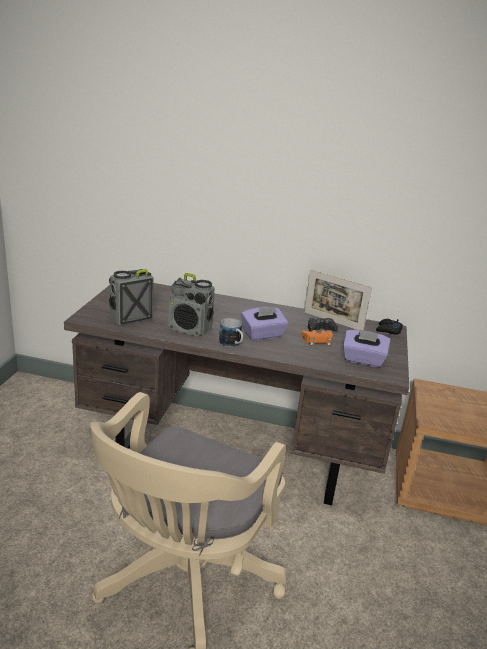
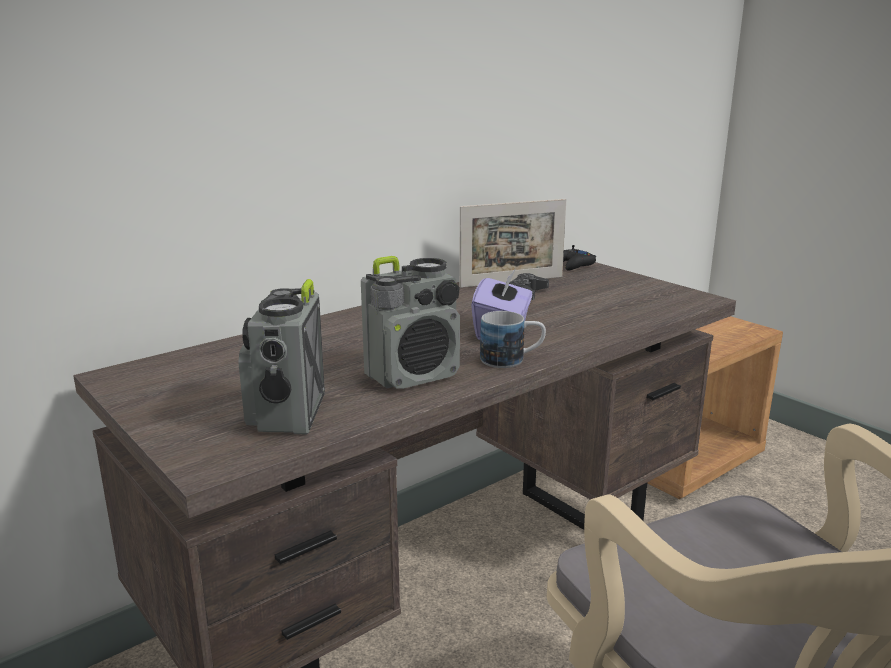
camera: 50 degrees left, 5 degrees down
(317, 340) = (560, 305): orange game controller -> none
(363, 360) = (645, 300): purple tissue box -> none

